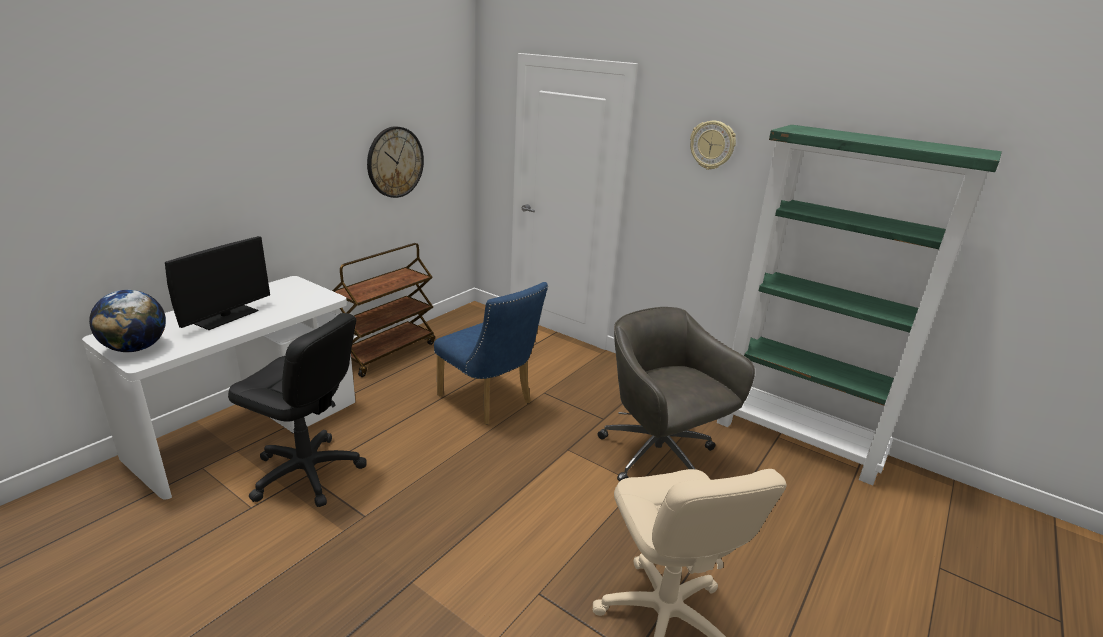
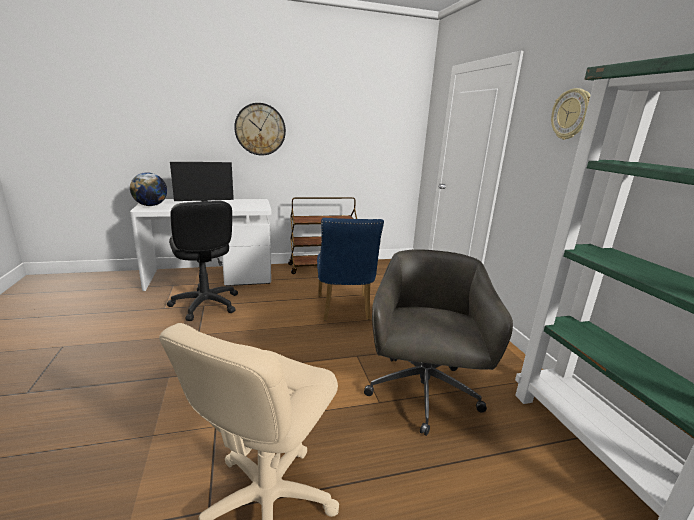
camera: 40 degrees right, 5 degrees down
(395, 162) = (352, 142): wall clock -> wall clock (260, 129)

